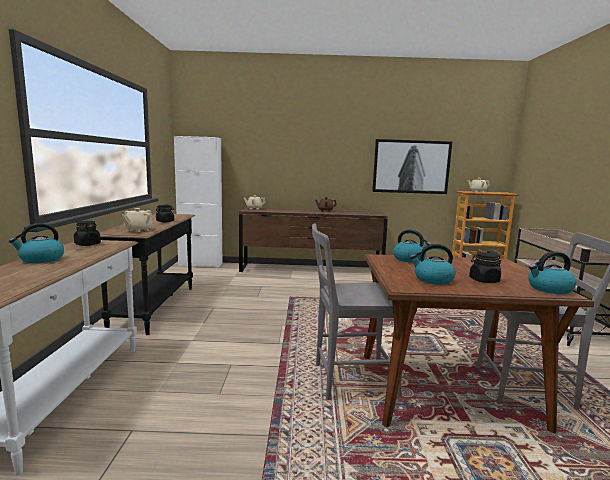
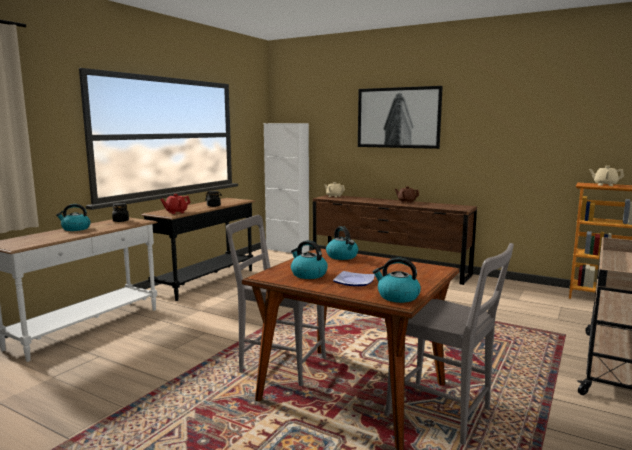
camera: 30 degrees right, 0 degrees up
(138, 230) = (176, 212): beige teapot -> red teapot
(411, 166) = (516, 150): picture -> picture (398, 117)
(484, 280) = (355, 281): black jar -> plate

